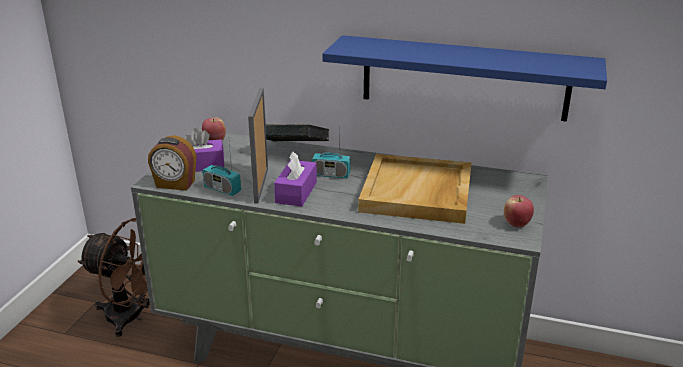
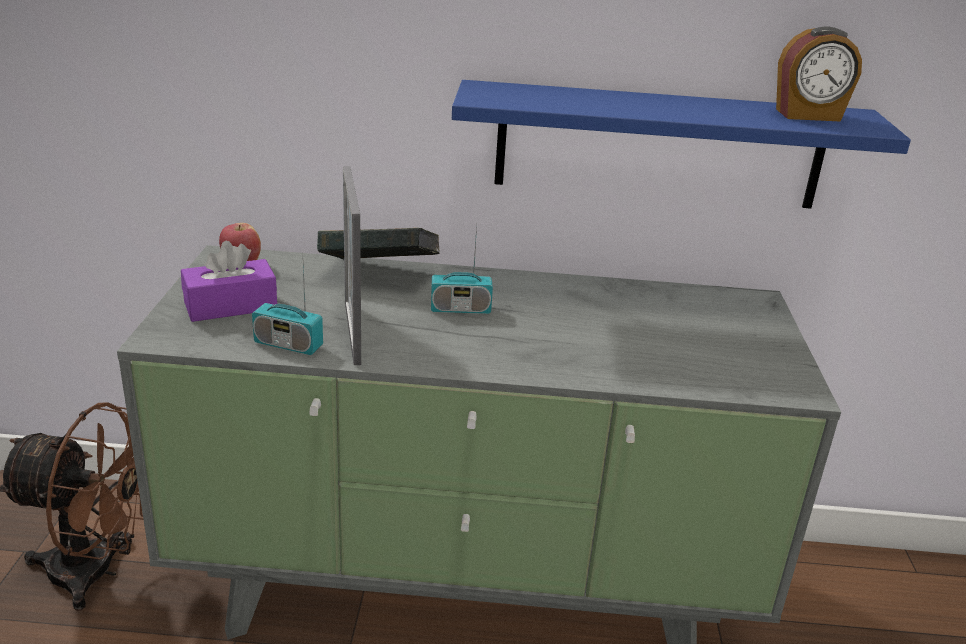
camera: 15 degrees left, 0 degrees up
(175, 184) = (199, 341): alarm clock -> alarm clock (808, 115)
(296, 192) = (417, 341): purple tissue box -> none
(418, 193) = (610, 330): beige tray -> none
(516, 224) = (781, 369): apple -> none

